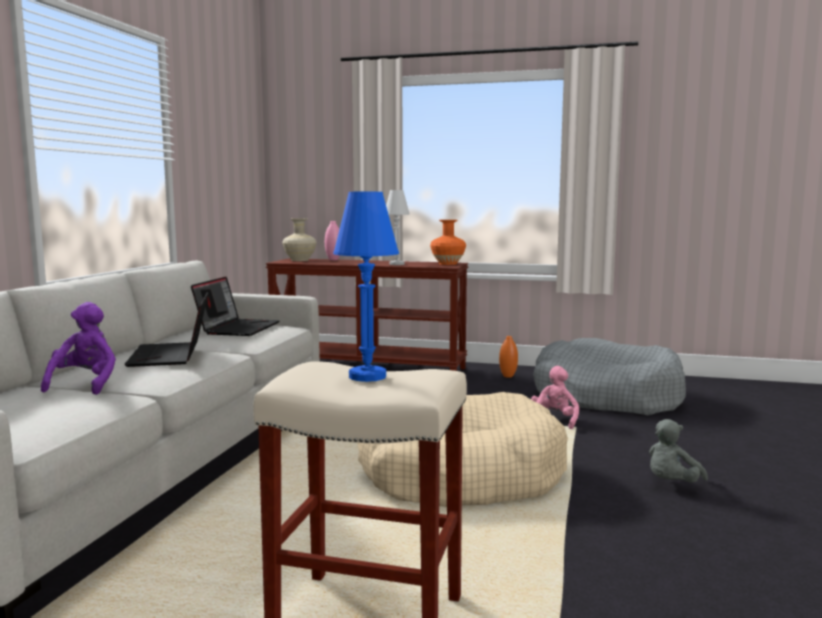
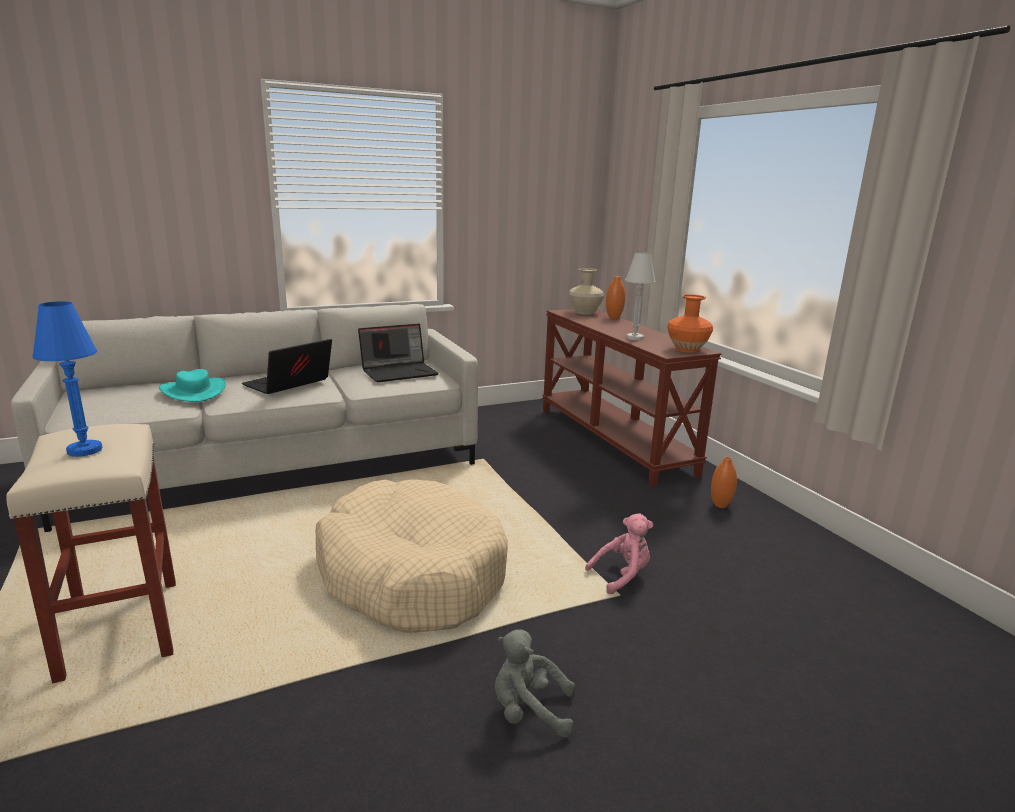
camera: 50 degrees right, 10 degrees up
(85, 384) = (194, 391): purple plush toy -> turquoise hat
(333, 259) = (614, 318): pink vase -> orange vase
(606, 396) = (766, 583): grey dog bed -> none

